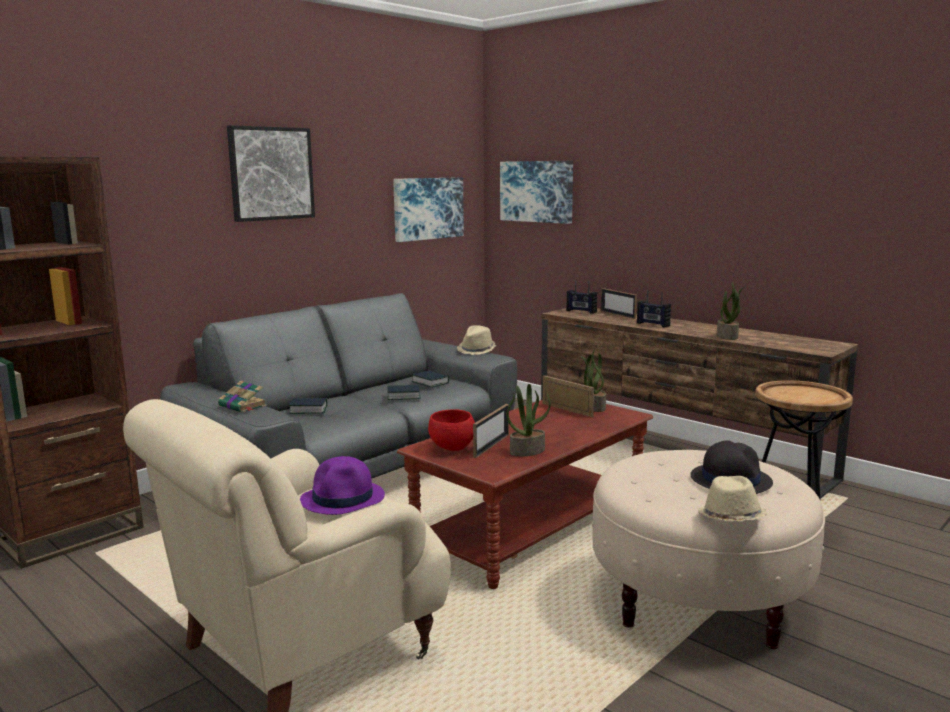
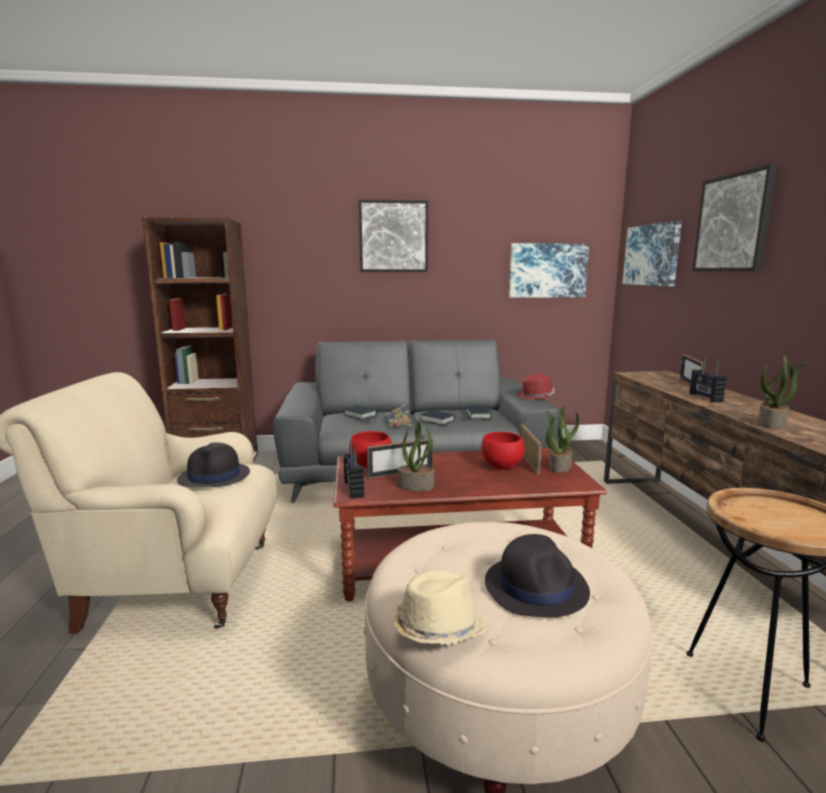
camera: 40 degrees right, 0 degrees up
(243, 406) = (298, 401): book -> book (398, 423)
(343, 499) = (214, 477): purple hat -> black hat
(477, 350) = (536, 396): beige hat -> red hat
(555, 418) = (501, 467): none -> red bowl
(581, 311) = (656, 376): radio -> radio (353, 489)
(634, 169) = (733, 223): none -> picture

